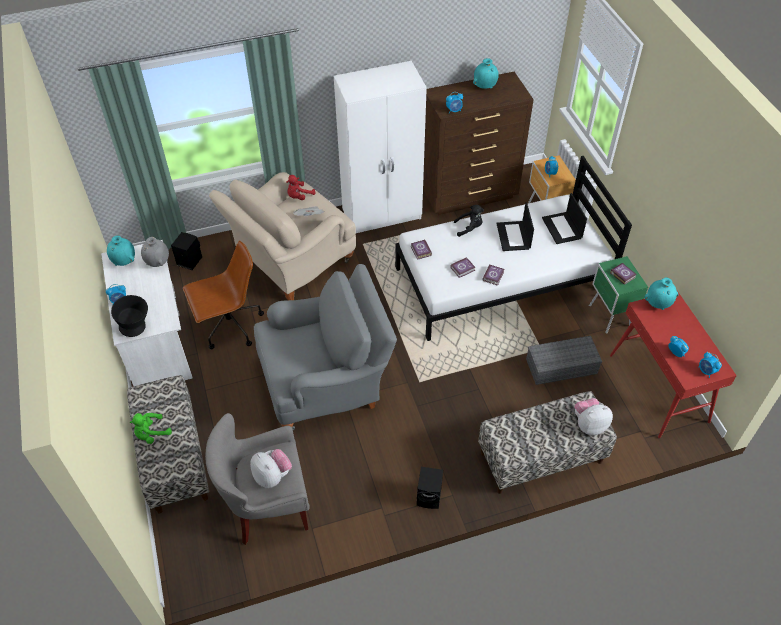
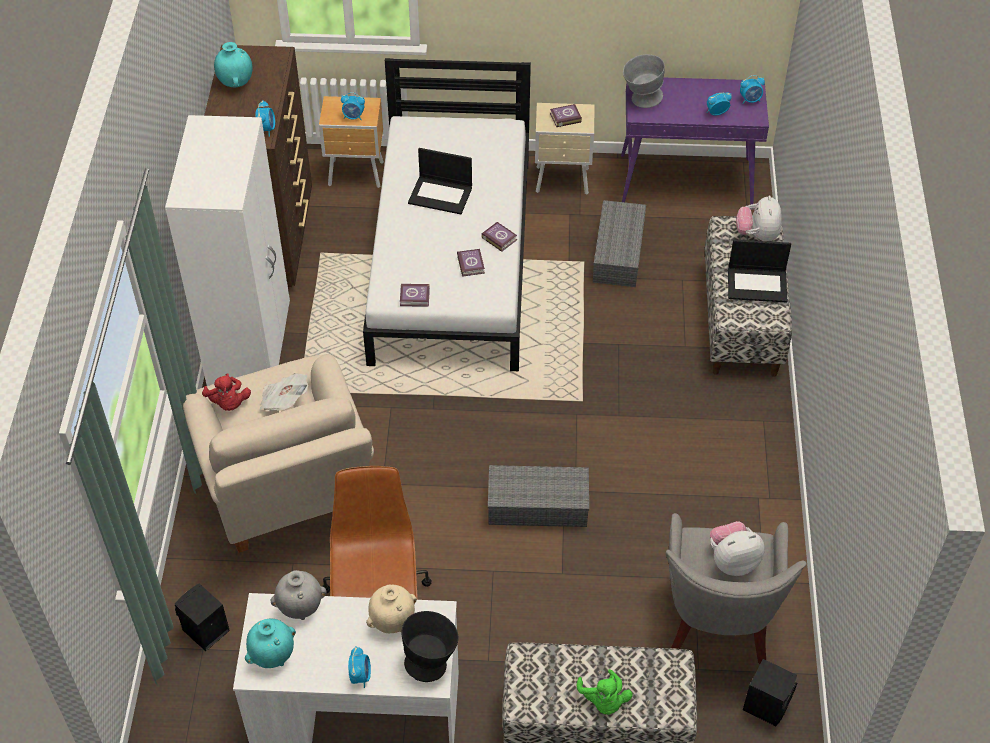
camera: 70 degrees left, 0 degrees up
(159, 304) = (393, 621): none -> beige vase
(327, 382) = (539, 504): grey armchair -> grey storage box
(430, 496) = (758, 443): black speaker -> black speaker (767, 704)
(469, 228) = (399, 233): black plush toy -> none
(562, 228) = (452, 144): laptop -> laptop (757, 284)
(609, 317) = (563, 181): green nightstand -> beige nightstand
(658, 304) = (640, 99): turquoise vase -> grey bowl
(658, 388) = (687, 181): red console table -> purple console table

